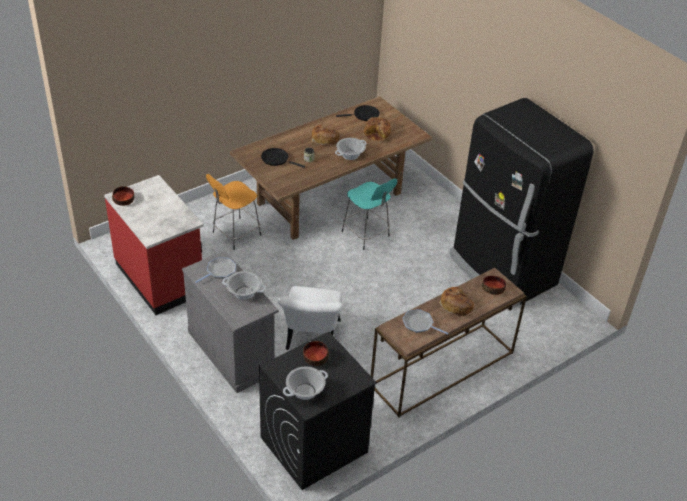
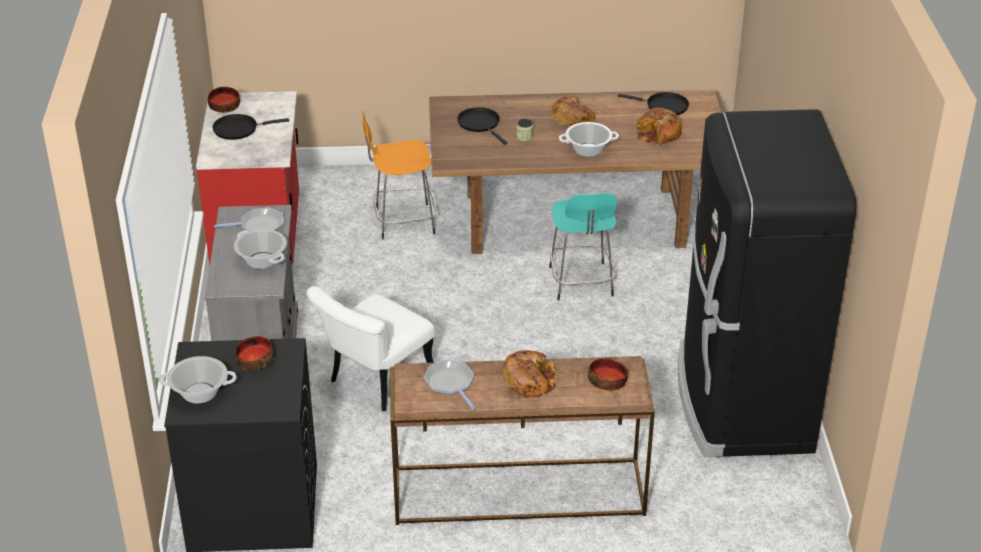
camera: 35 degrees right, 5 degrees down
(149, 212) = (238, 129): none -> black frying pan

